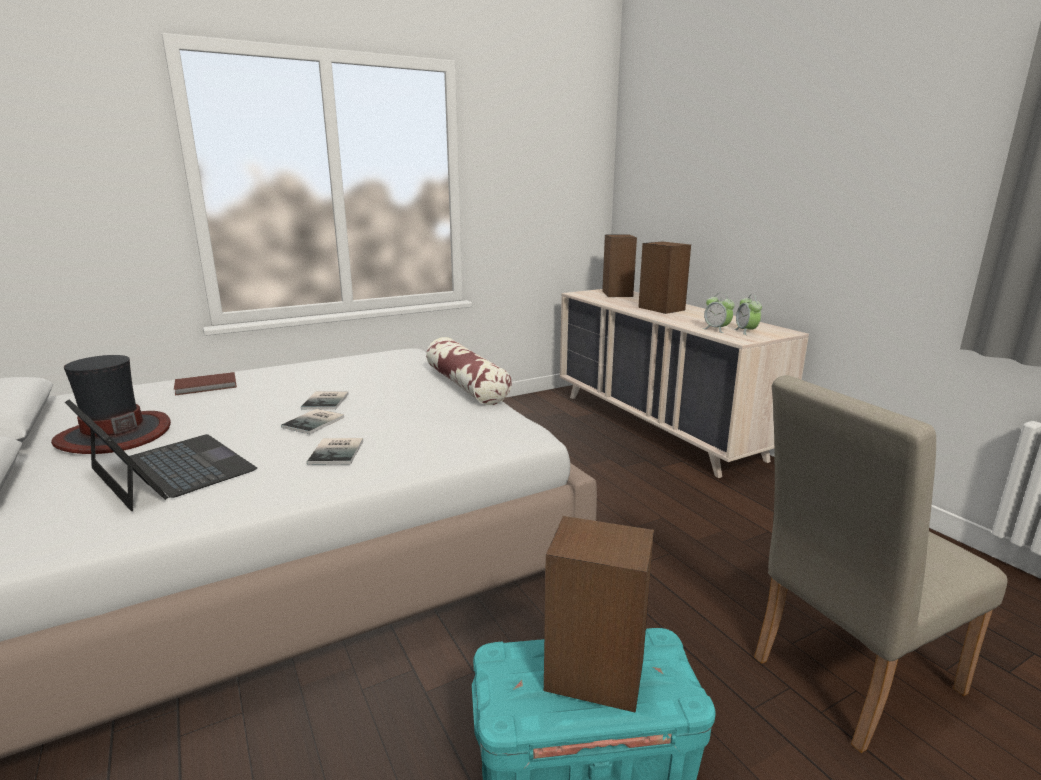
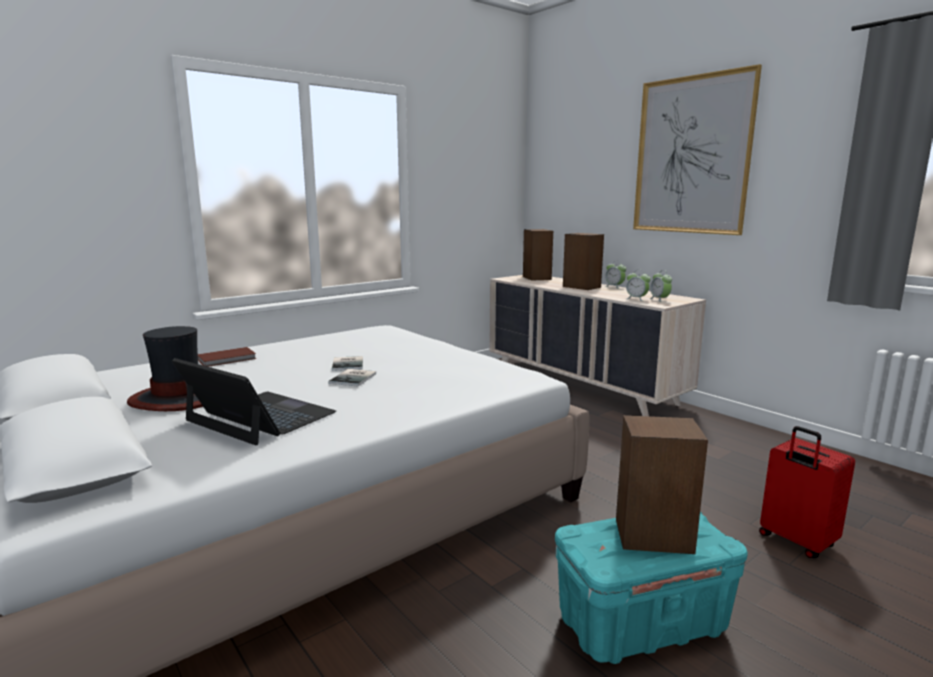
camera: 10 degrees left, 5 degrees down
(338, 451) = (394, 396): book -> none
(466, 385) = (456, 348): pillow -> none
(703, 310) = (614, 287): none -> alarm clock
(803, 144) = (691, 156): none -> picture
(844, 678) = (795, 542): beige chair -> red suitcase

